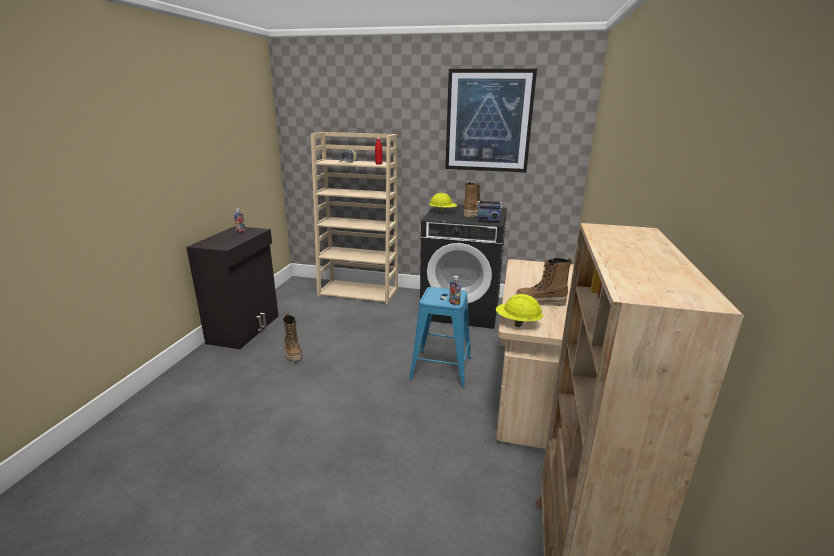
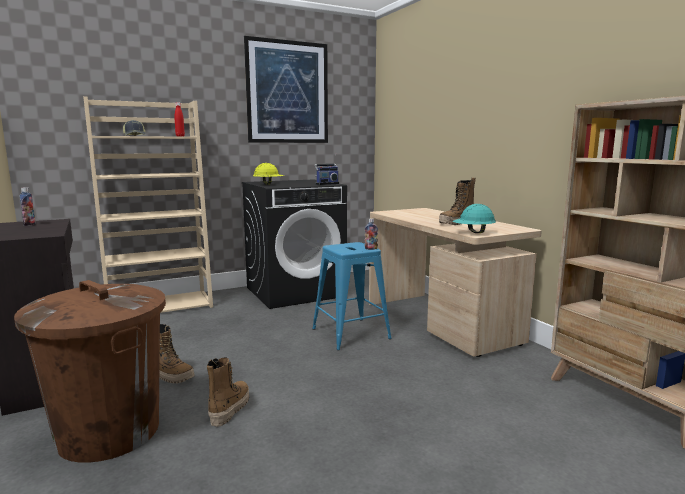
camera: 40 degrees left, 10 degrees down
(225, 378) = (109, 431): none -> brown trash can
(477, 214) = (304, 182): boot -> boot (229, 409)
(517, 323) = (473, 232): yellow hard hat -> turquoise hard hat

